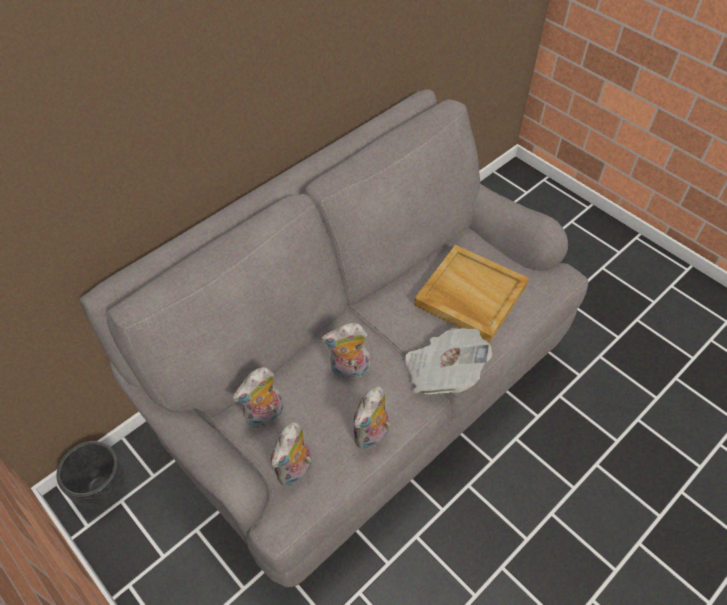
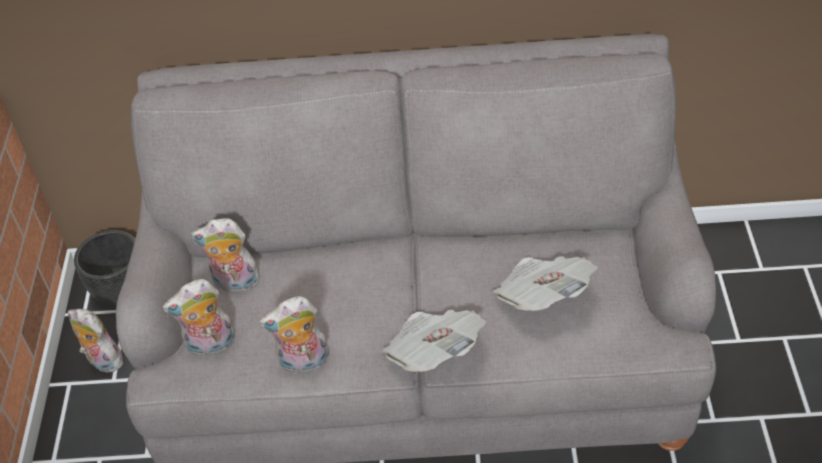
camera: 45 degrees right, 5 degrees down
(349, 370) = (346, 292): plush toy -> plush toy (102, 361)
(469, 295) = (542, 296): beige tray -> newspaper

